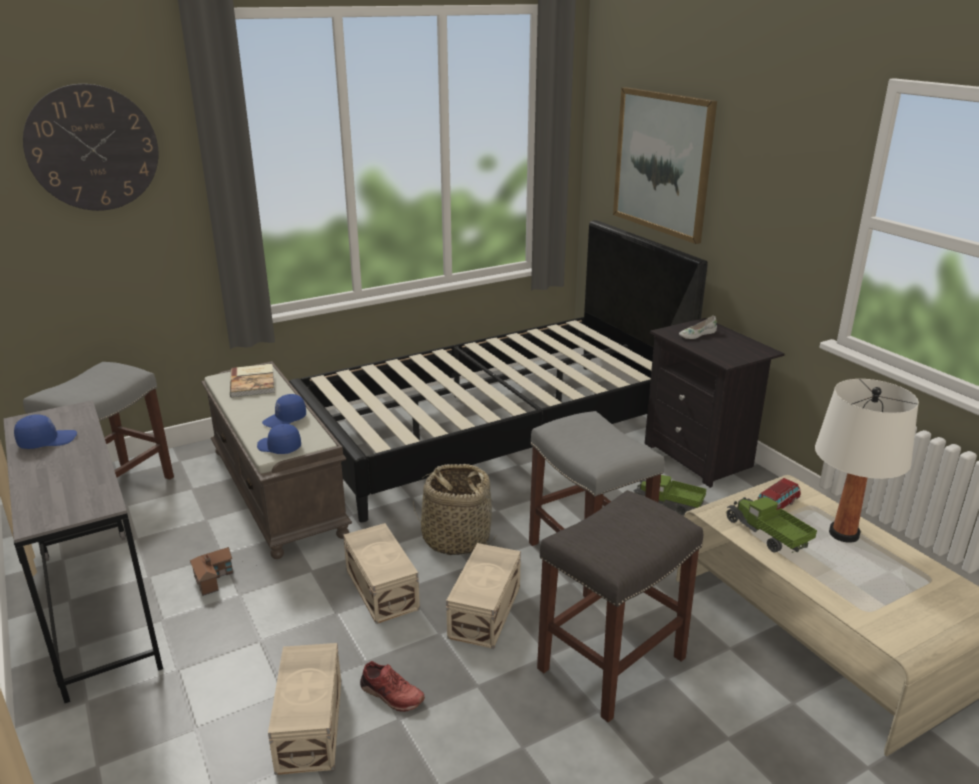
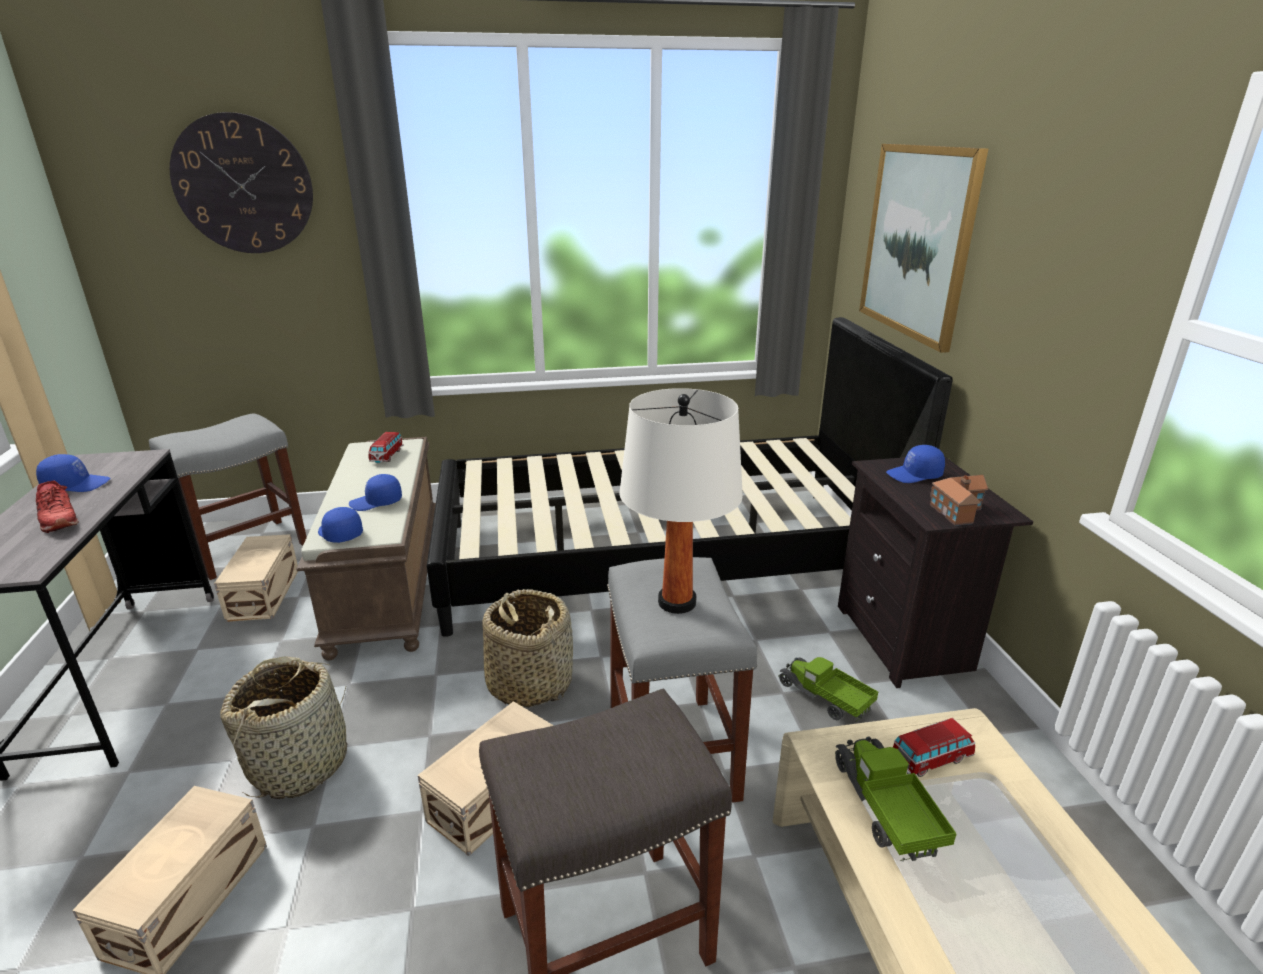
camera: 20 degrees right, 0 degrees up
(213, 576) = (253, 665): toy house -> toy house (956, 509)
(254, 382) = (387, 456): book -> toy car
(319, 629) = (300, 763): none -> basket
(382, 588) = (404, 727): beige storage box -> beige storage box (265, 593)
(391, 695) = (305, 885): red shoe -> red shoe (58, 519)
(696, 334) = (914, 475): white shoe -> blue cap
(844, 534) = (1023, 845): white table lamp -> white table lamp (677, 602)

